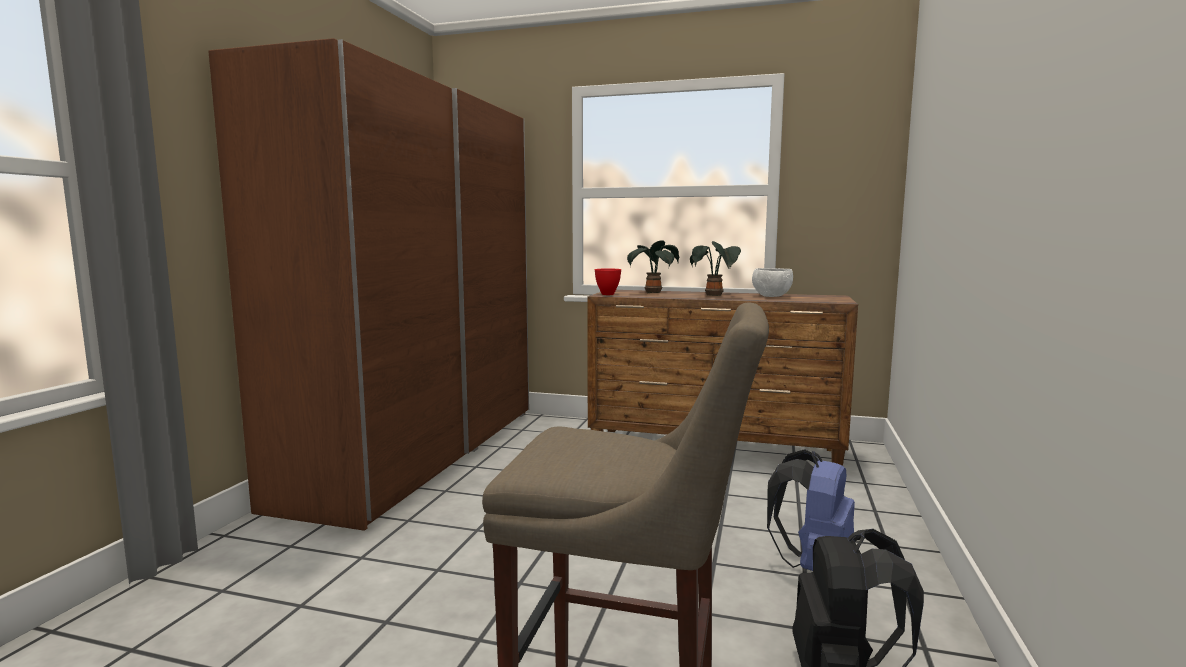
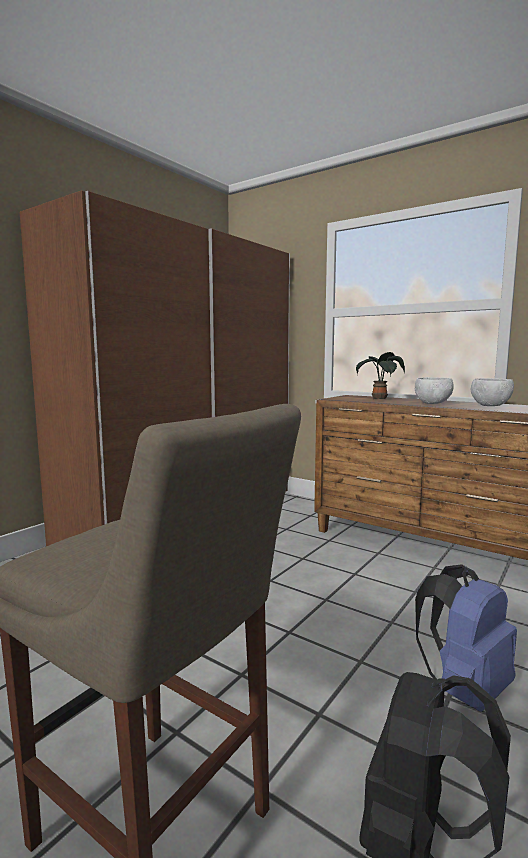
camera: 20 degrees right, 0 degrees up
(607, 294) = (335, 398): red bowl -> none
(715, 296) = (432, 403): potted plant -> white bowl

